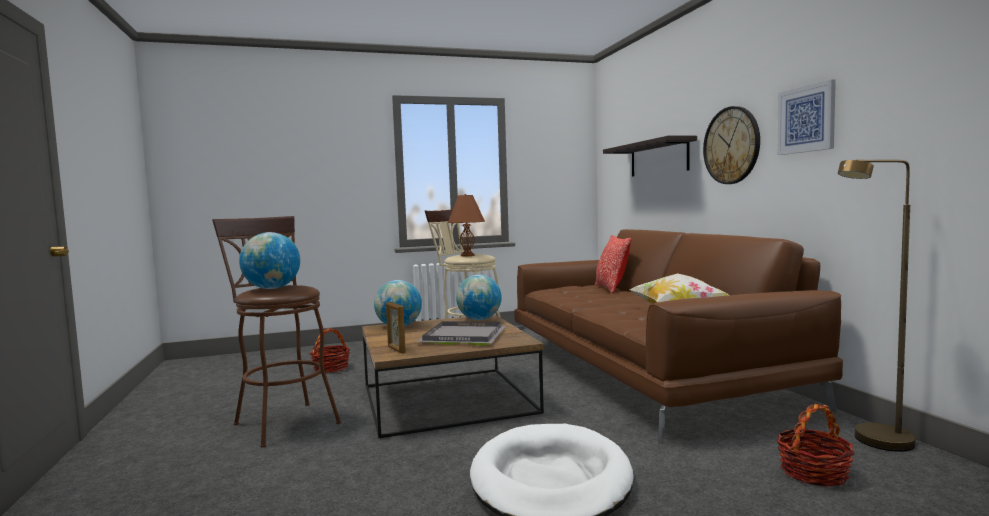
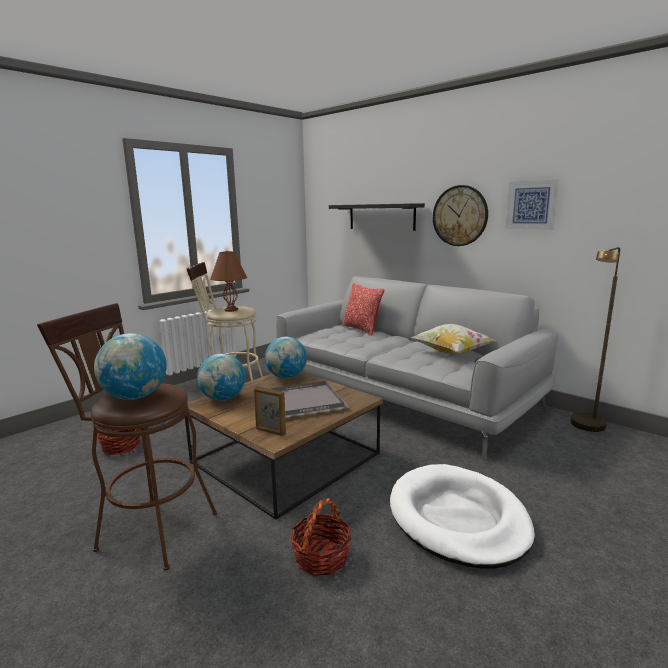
camera: 30 degrees left, 10 degrees up
(643, 372) = (402, 395): brown sofa -> grey sofa
(813, 473) = (584, 460): basket -> basket (321, 557)

